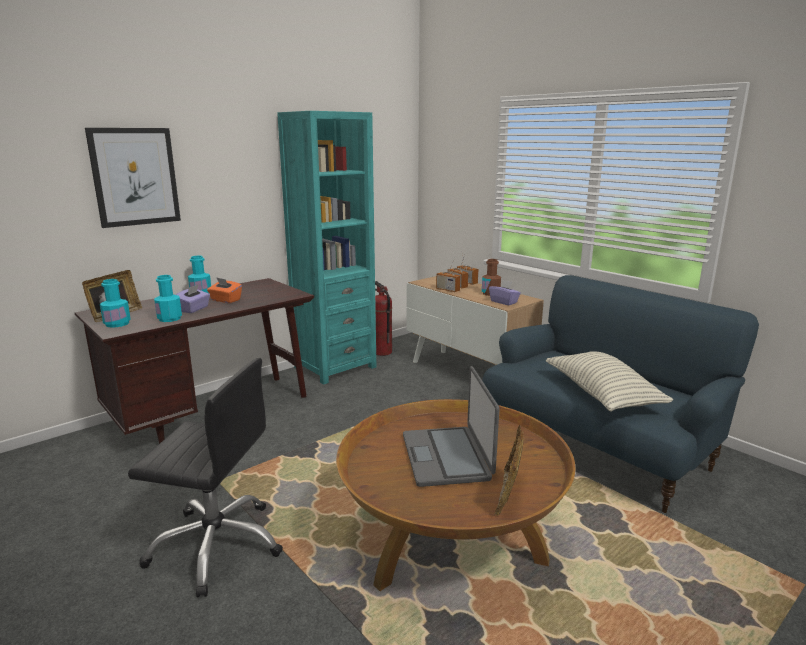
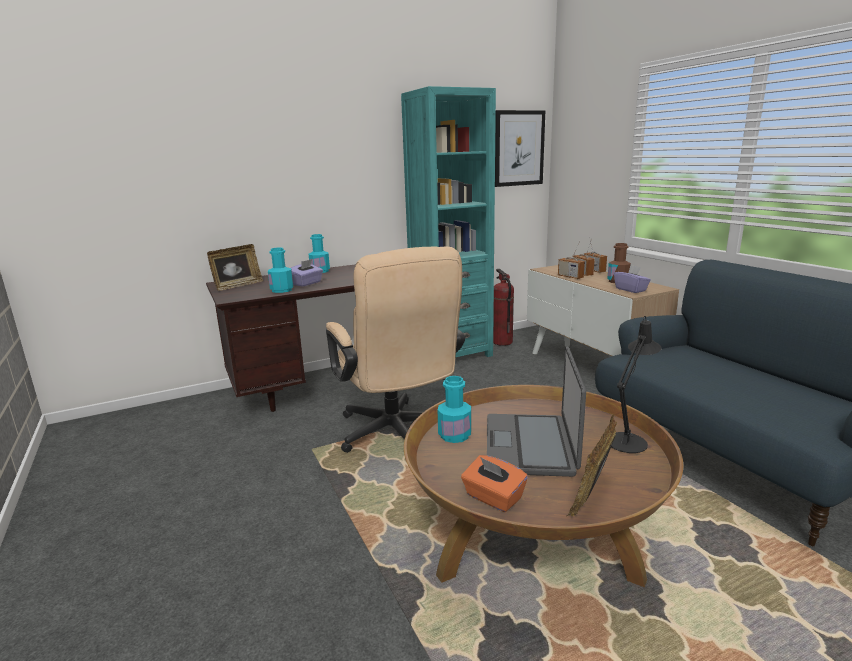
camera: 15 degrees right, 0 degrees up
(117, 324) = (235, 292): turquoise bottle -> turquoise bottle (454, 435)
(135, 177) = (262, 157): picture -> picture (518, 148)
(217, 545) = (293, 509): black office chair -> none
(225, 300) = (339, 277): orange tissue box -> orange tissue box (493, 498)
(302, 457) = (397, 436): none -> beige office chair
(526, 443) = (628, 440): none -> black table lamp
(602, 395) = (737, 395): pillow -> none

